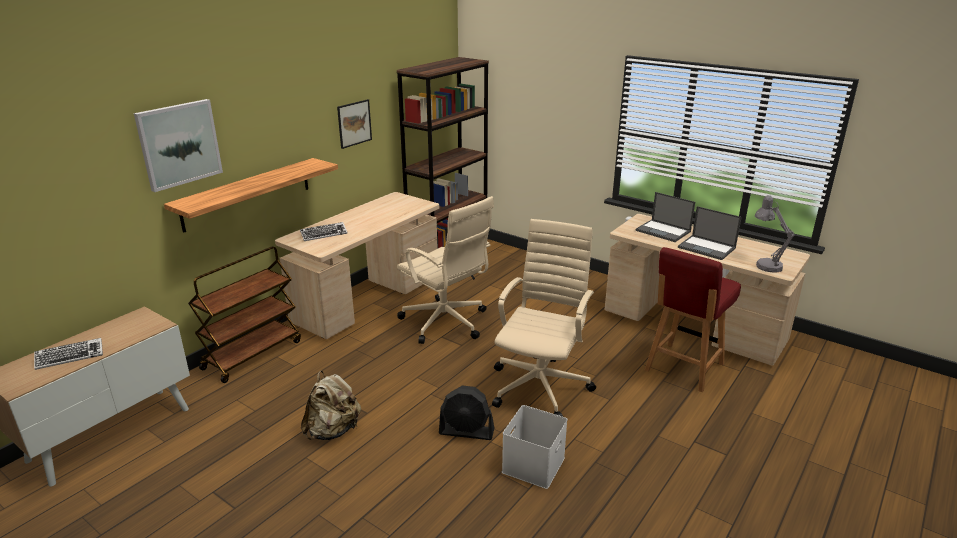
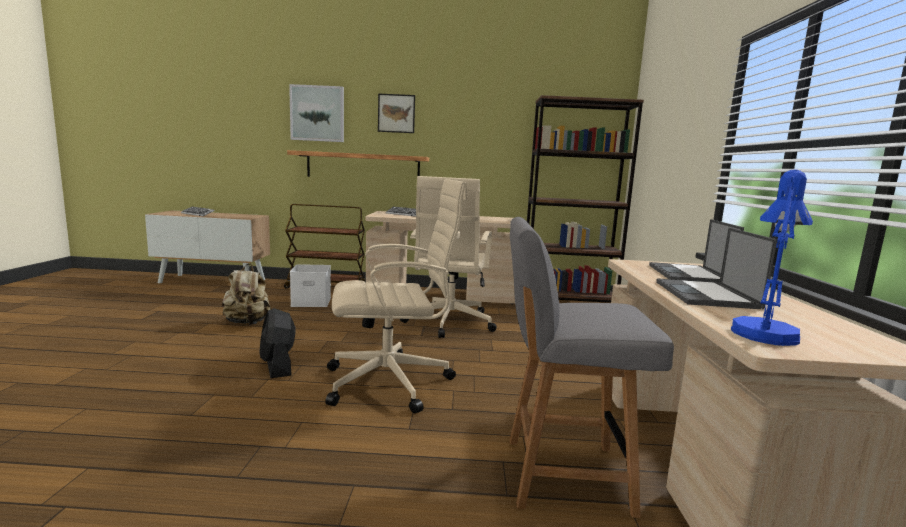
camera: 55 degrees right, 15 degrees down
(354, 123) = (479, 140): picture -> picture (396, 113)
(533, 463) = (238, 408): white storage box -> white storage box (312, 301)
(683, 368) = (562, 474): red chair -> grey chair
(765, 264) = (764, 331): grey table lamp -> blue table lamp

